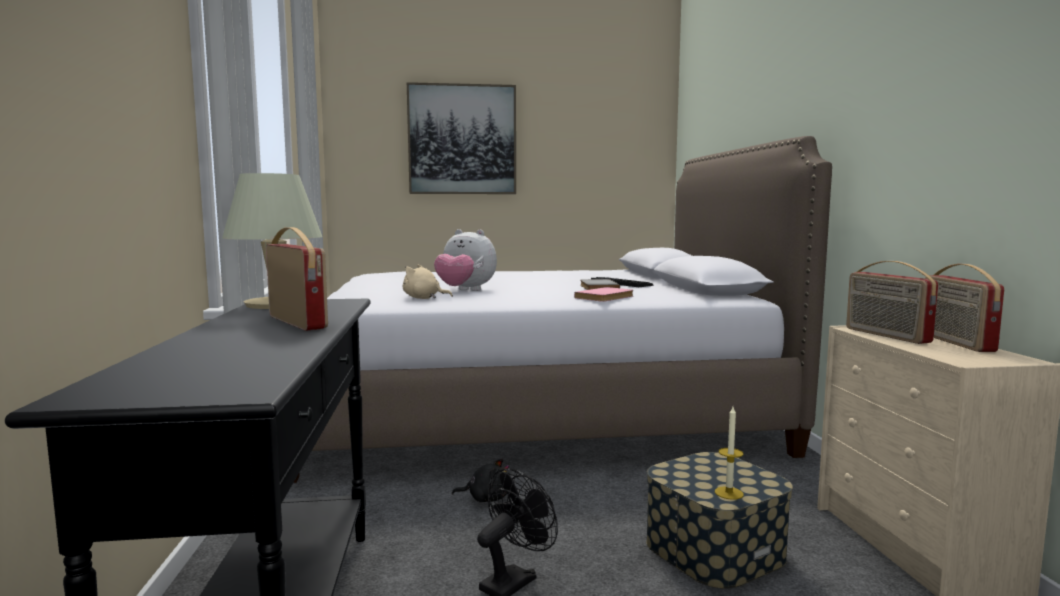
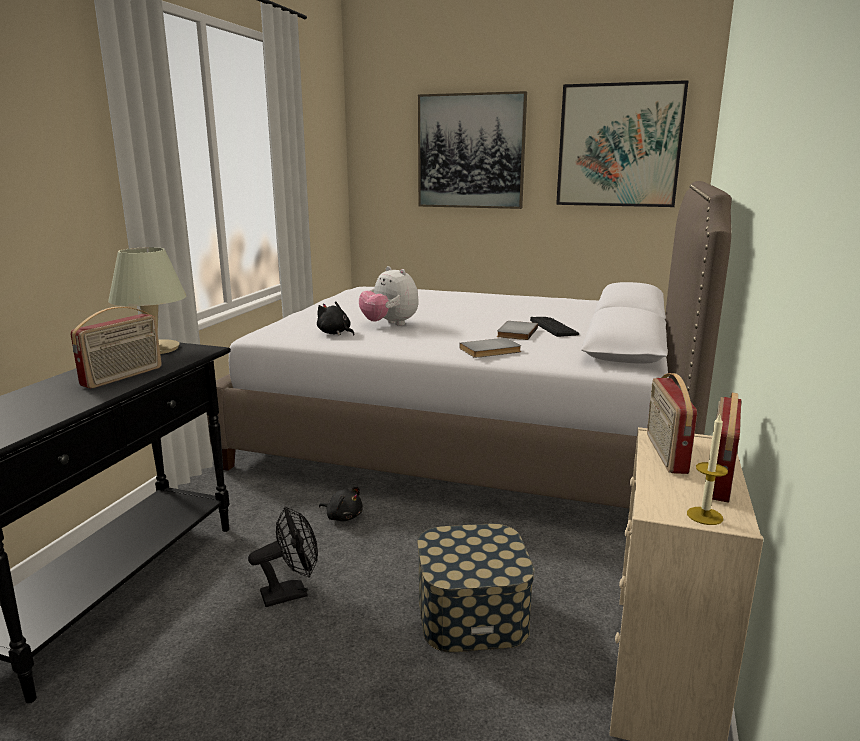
camera: 25 degrees right, 10 degrees up
(298, 322) = (123, 377): radio -> radio turned 45 degrees clockwise
(423, 298) = (335, 333): beige plush toy -> black plush toy
(600, 137) = (619, 146): none -> picture
(606, 297) = (491, 350): pink book -> grey book
(729, 493) = (460, 571): candle -> candle (704, 516)

